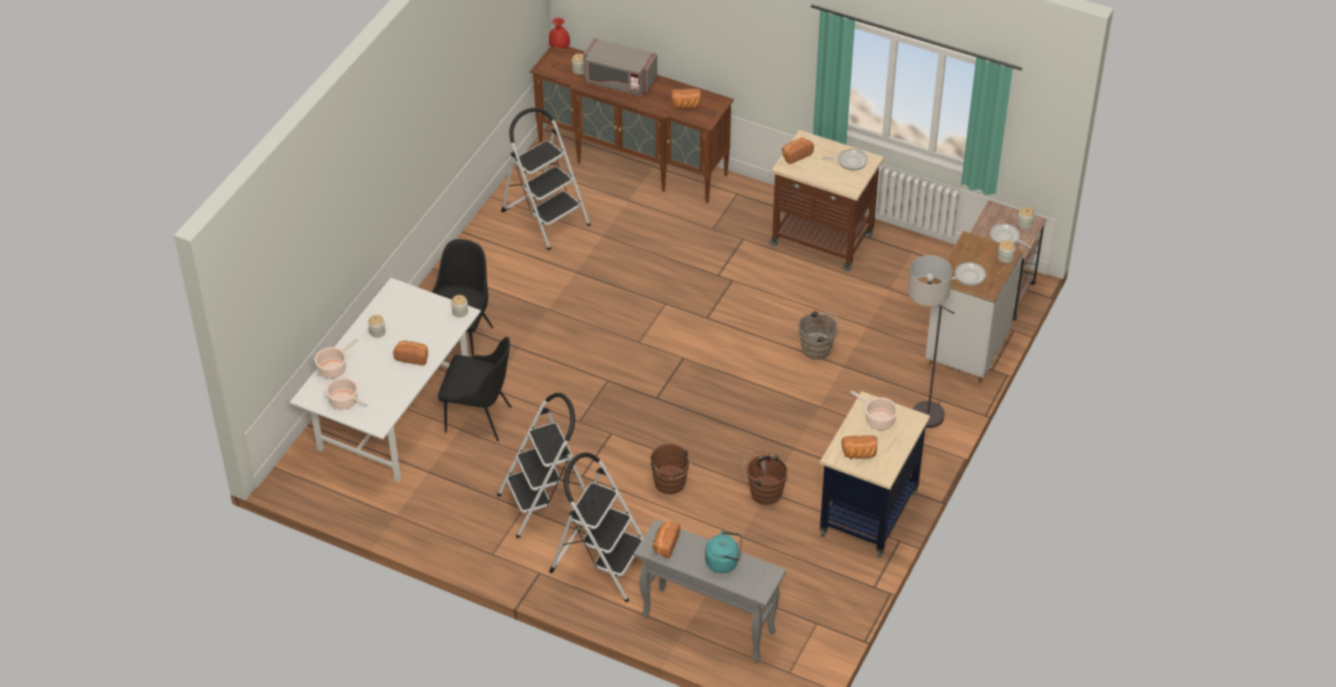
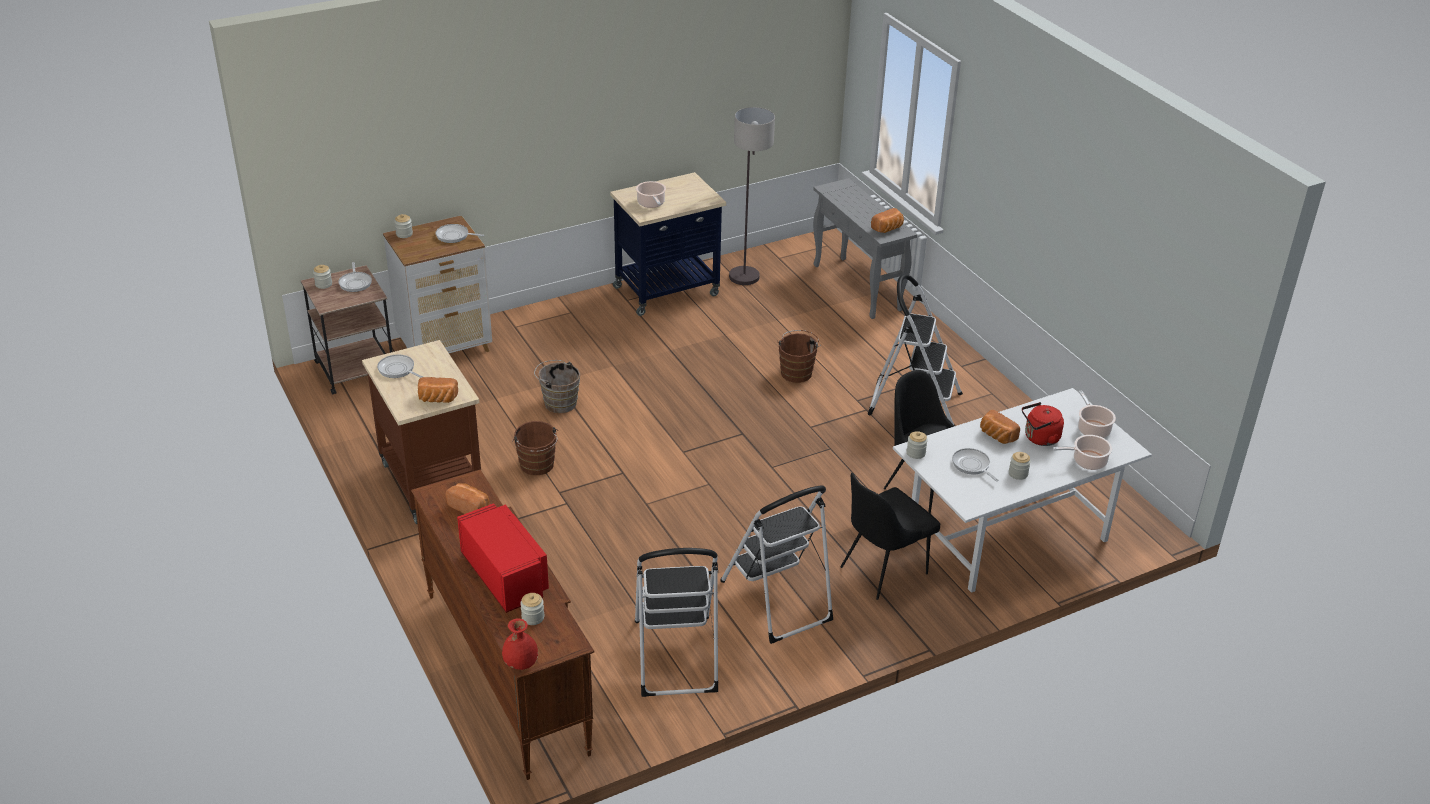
camera: 145 degrees left, 10 degrees down
(380, 371) = (1039, 438): none -> red kettle
(414, 322) = (972, 465): none -> frying pan
(599, 563) = (906, 351): step ladder -> step ladder (777, 602)
(619, 82) = (505, 576): grey microwave -> red microwave
(724, 562) = (854, 205): turquoise kettle -> none
(764, 491) = (727, 336): brown bucket -> brown bucket (537, 466)
(859, 454) = (692, 193): bread -> none
(919, 411) = (541, 328): grey floor lamp -> grey floor lamp (747, 282)

